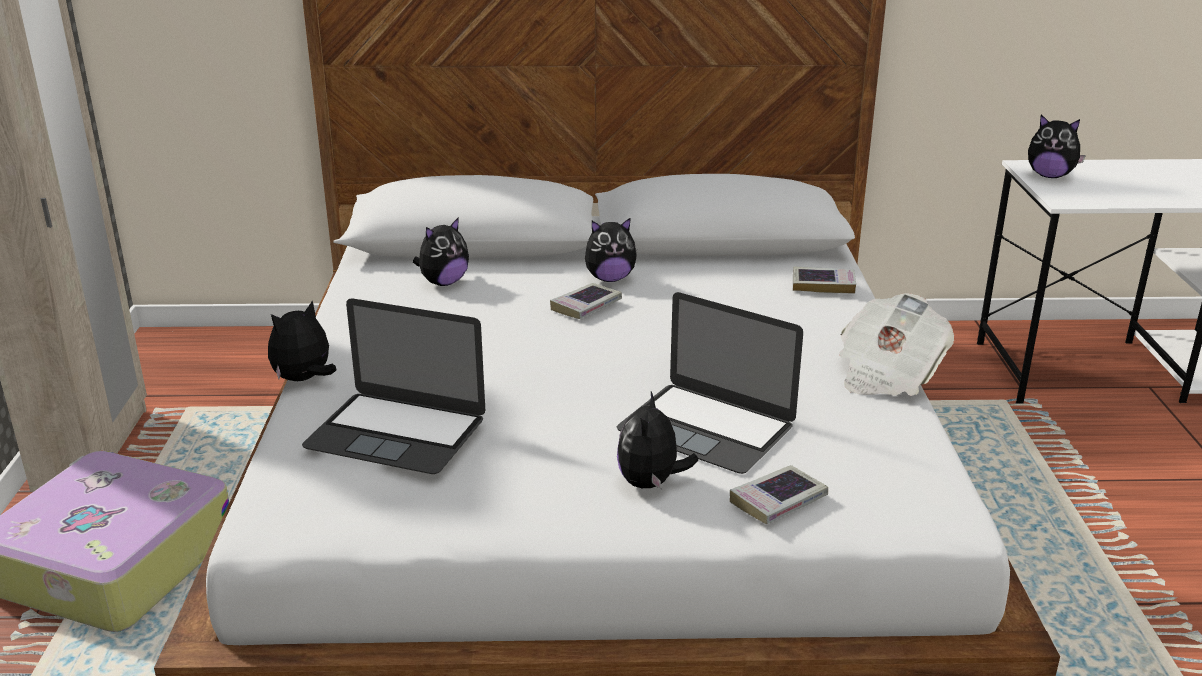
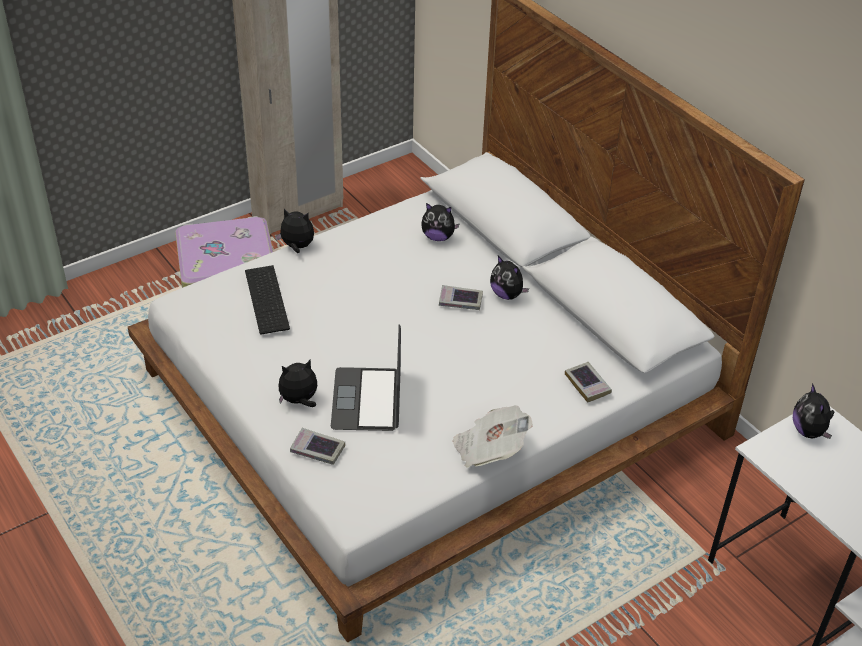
camera: 55 degrees right, 15 degrees up
(396, 432) = (269, 300): laptop -> keyboard

